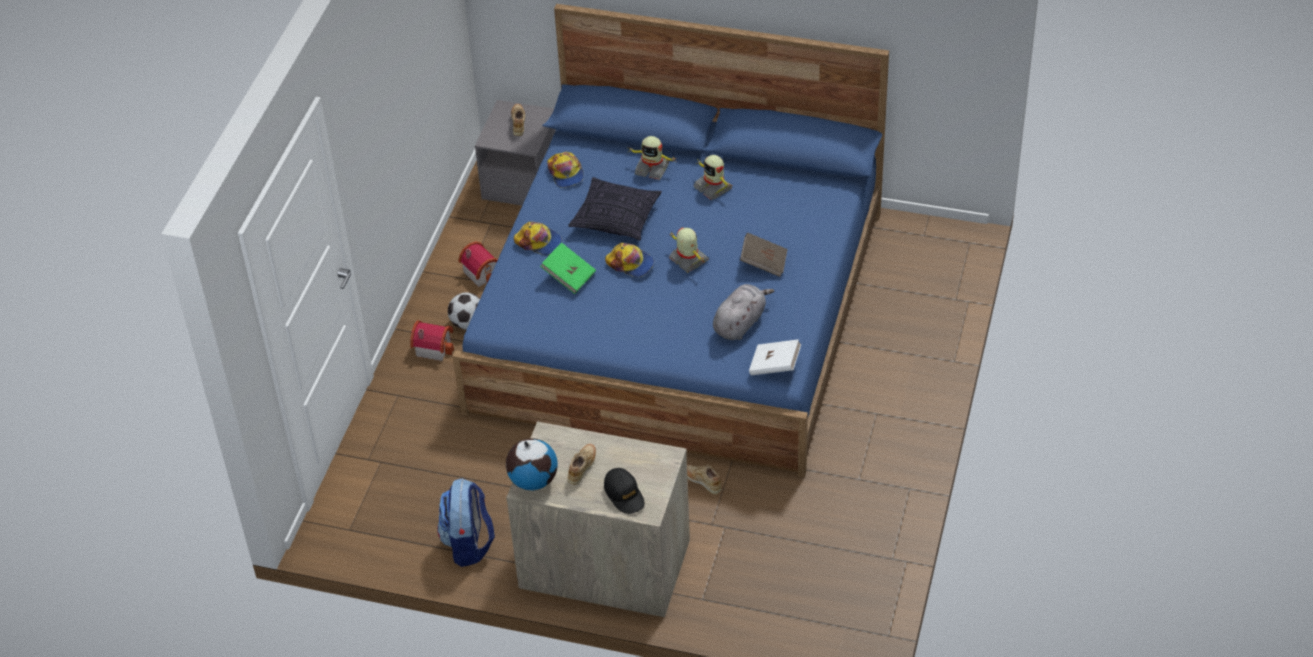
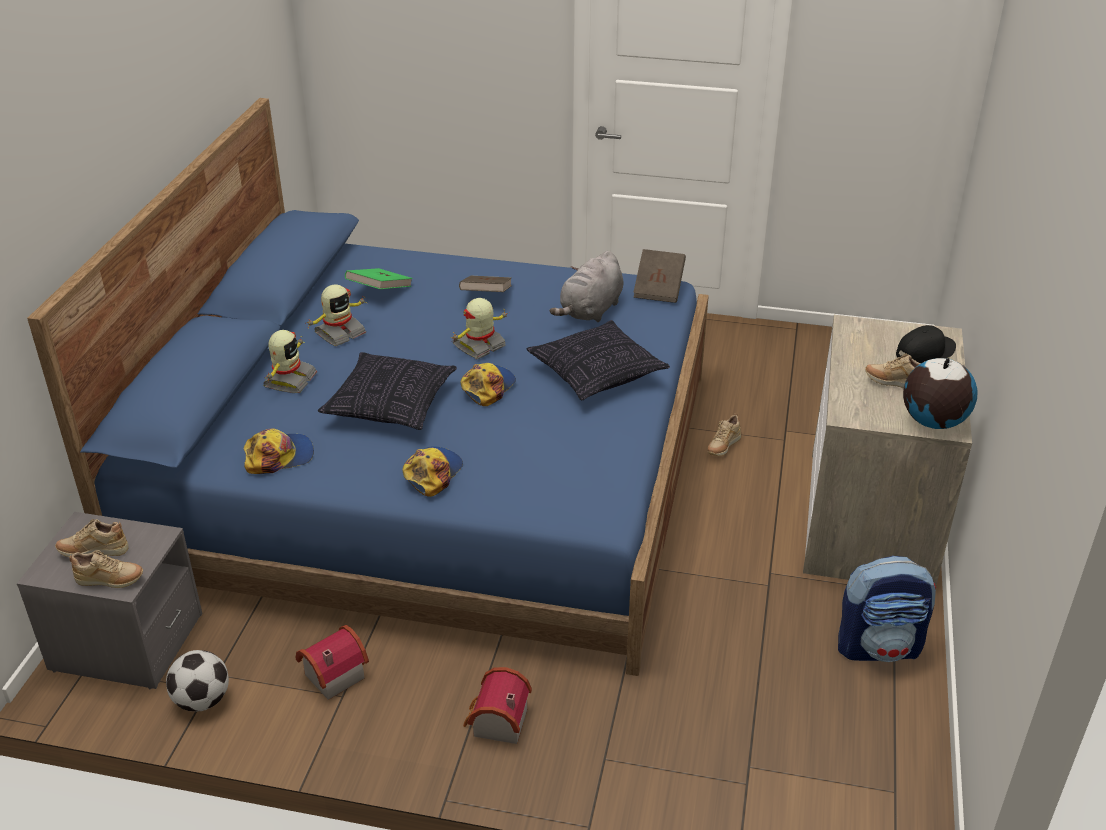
camera: 95 degrees left, 10 degrees down
(468, 323) = (445, 684): football -> football (202, 700)
(492, 134) = (110, 581): none -> beige shoe
(569, 276) = (515, 435): green book -> green book (380, 291)
(648, 324) = (597, 374): none -> pillow
(740, 323) = (590, 311): grey plush toy -> grey plush toy turned 90 degrees counterclockwise
(775, 366) = (659, 288): white book -> brown book

